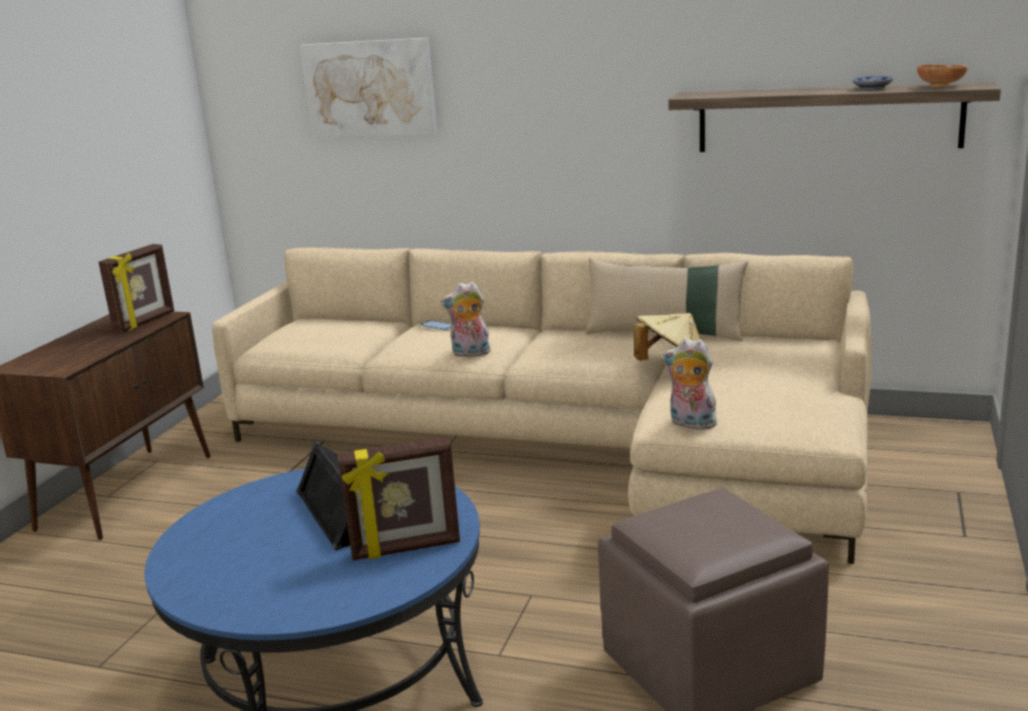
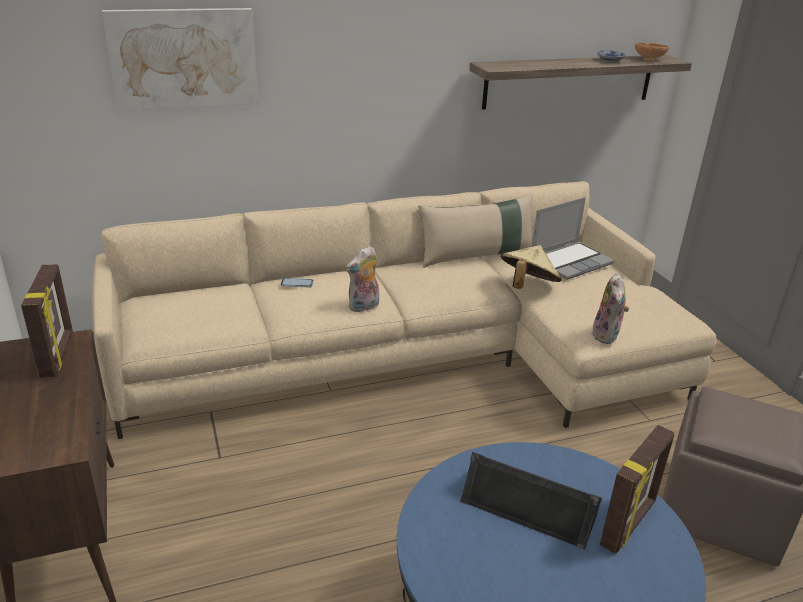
camera: 40 degrees left, 10 degrees up
(690, 424) = (607, 336): plush toy -> plush toy turned 75 degrees counterclockwise
(769, 352) = (571, 261): none -> laptop

